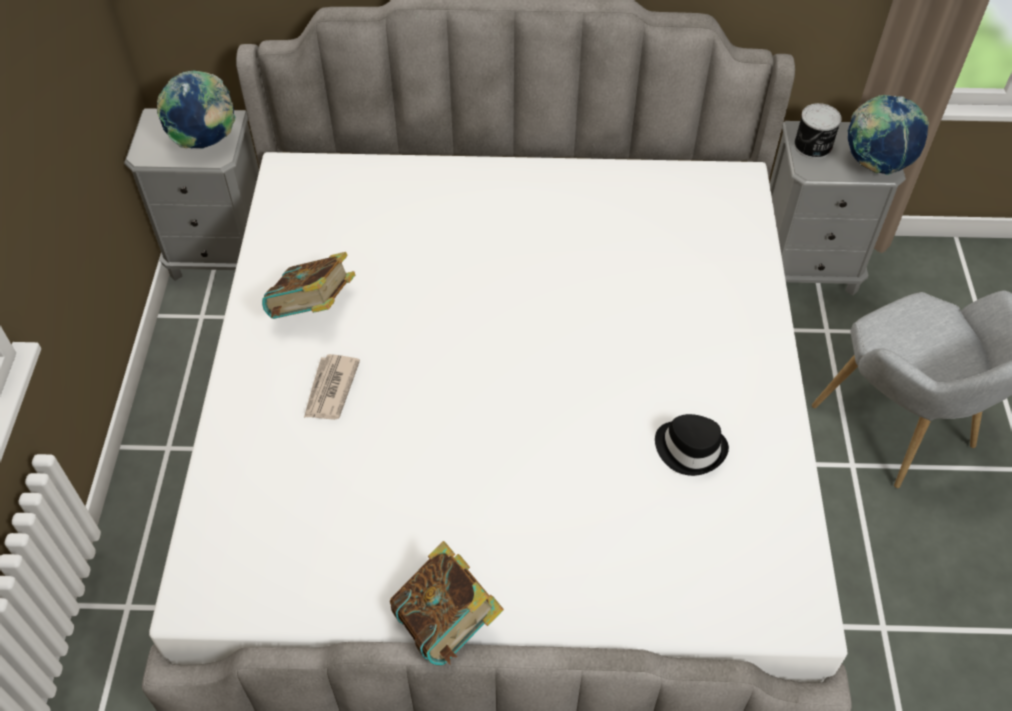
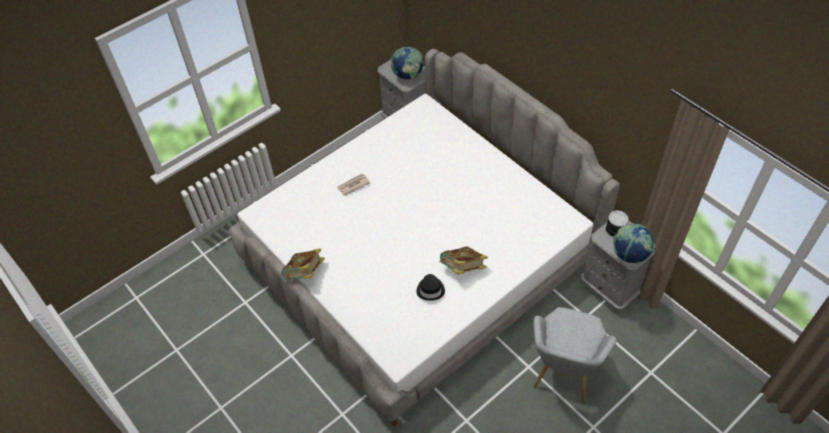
camera: 50 degrees right, 0 degrees up
(313, 310) = (377, 157): book -> book (462, 269)

